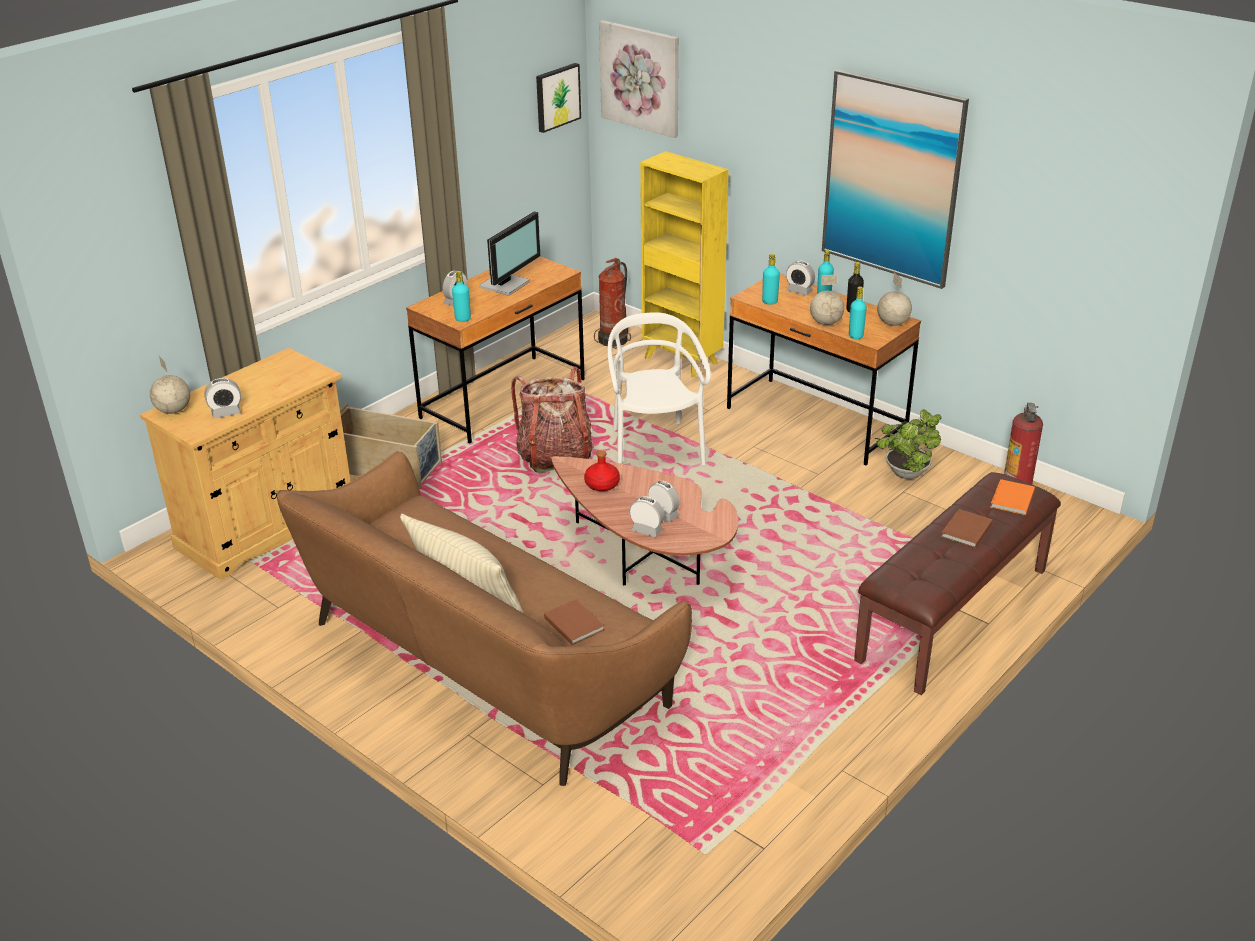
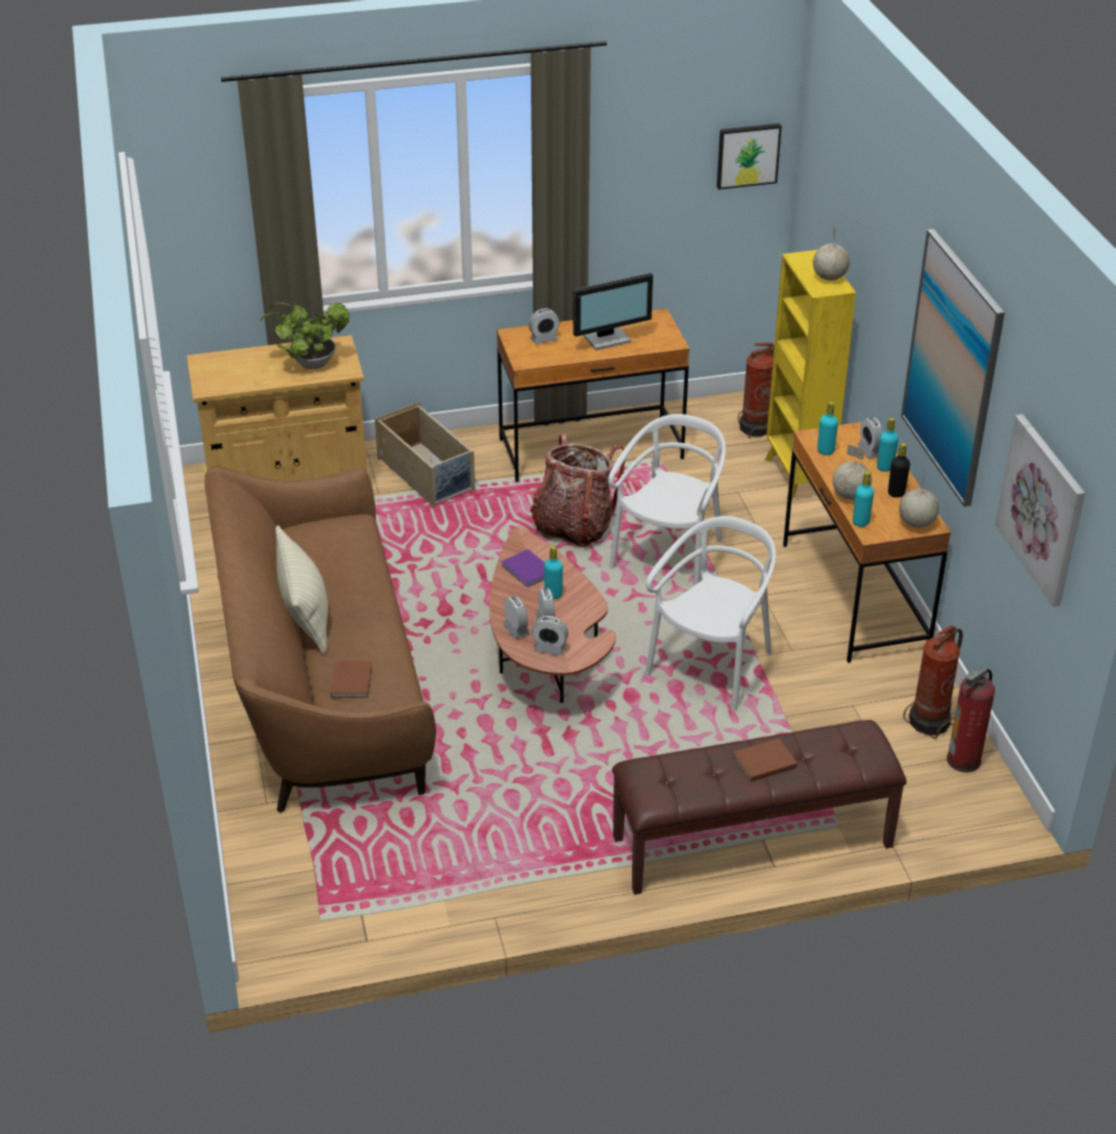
camera: 35 degrees right, 5 degrees up
(174, 410) = (211, 361): globe -> globe (829, 278)
(226, 413) = (244, 379): alarm clock -> alarm clock (550, 648)
(463, 319) = (529, 360): turquoise bottle -> turquoise bottle (553, 594)
(602, 485) = (528, 571): red bottle -> purple book
(641, 78) = (825, 162): picture -> picture (1043, 509)
(777, 509) = (712, 666): none -> white chair
(904, 475) = (875, 689): potted plant -> potted plant (310, 363)
(965, 478) = (931, 721): none -> fire extinguisher
(1011, 500) = (846, 754): orange book -> none

